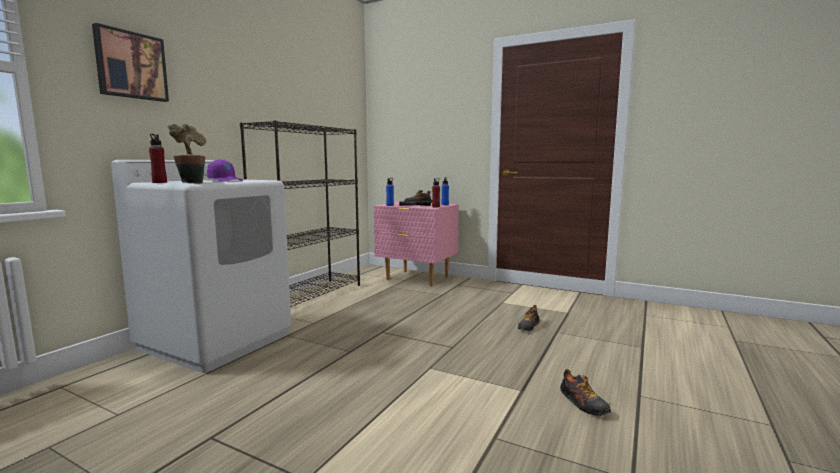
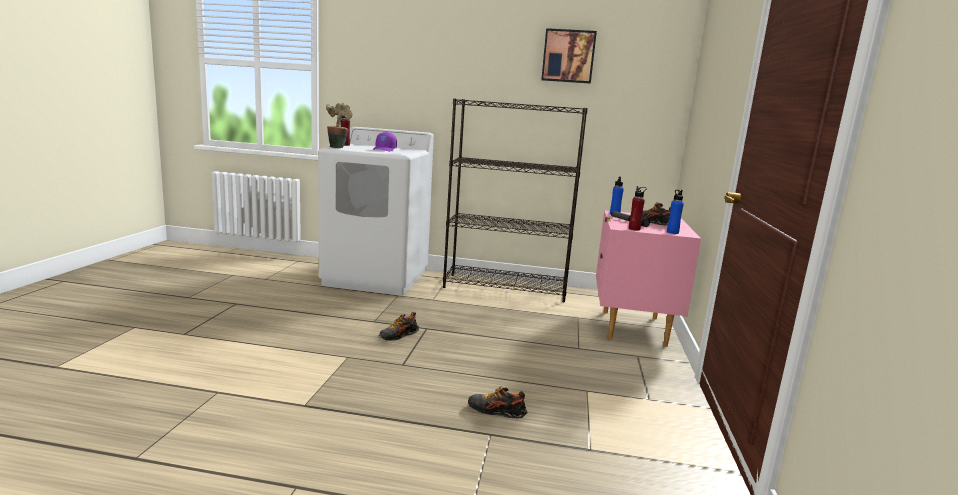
camera: 70 degrees right, 5 degrees up
(130, 65) = (378, 57): picture -> picture (568, 56)
(583, 404) = (273, 441): shoe -> shoe (398, 336)

